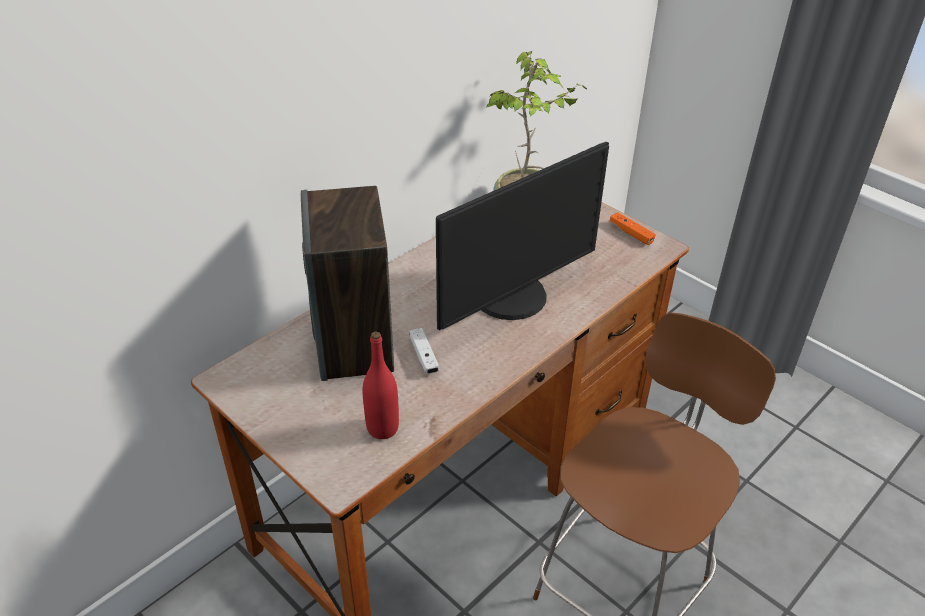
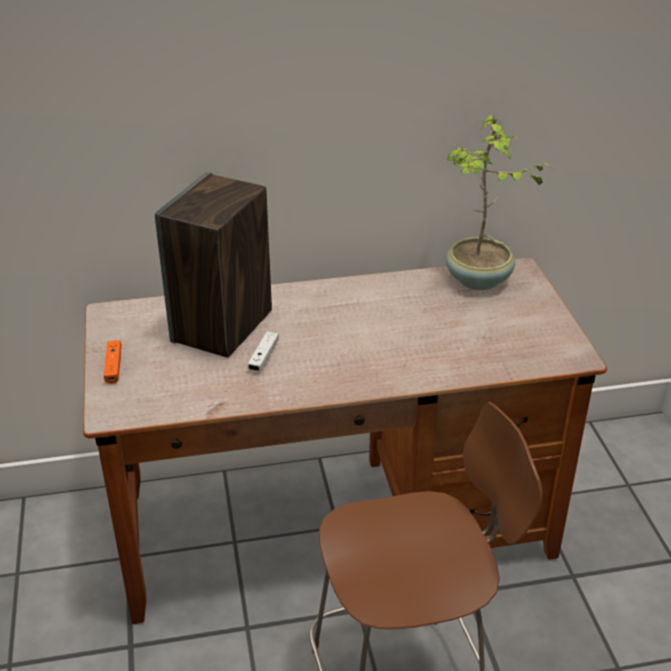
camera: 35 degrees right, 5 degrees down
(382, 428) = (177, 393): red bottle -> none
(513, 298) = (385, 344): monitor -> none
(631, 233) = (559, 335): orange game controller -> orange game controller (113, 366)

